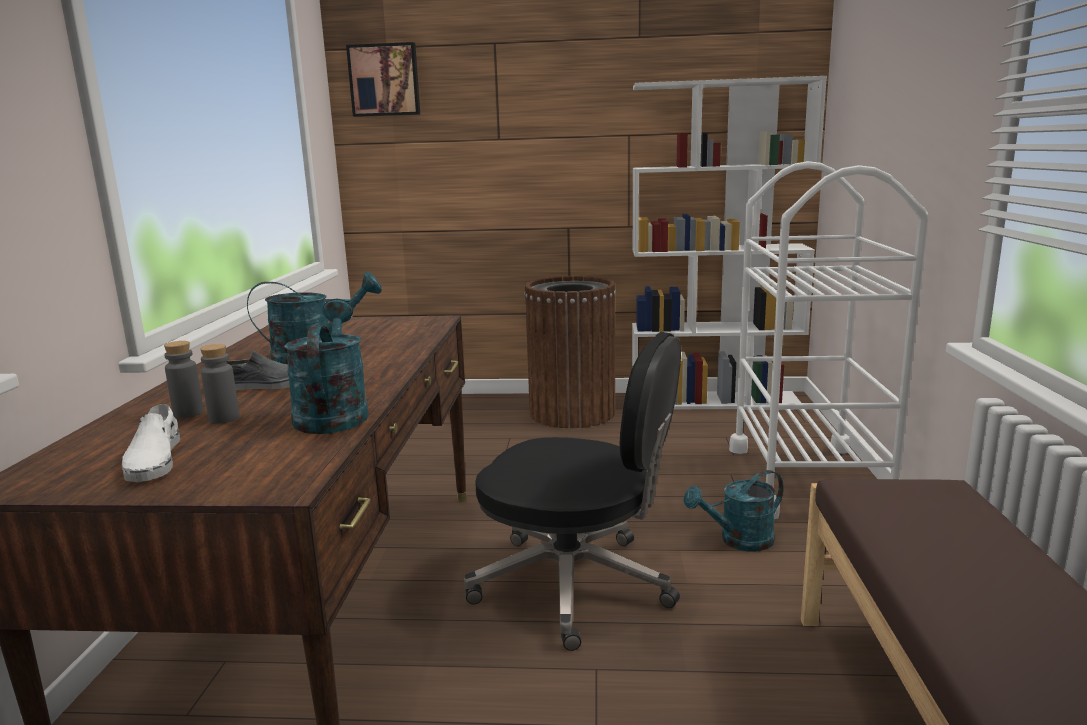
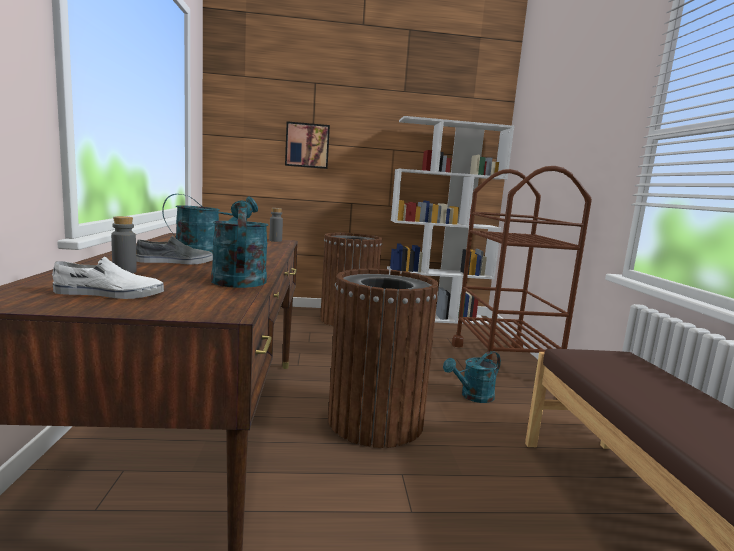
camera: 10 degrees left, 5 degrees down
(154, 460) = (109, 294): white shoe -> white shoe turned 75 degrees counterclockwise
(224, 418) = (155, 276): grey bottle -> grey bottle (275, 240)
(384, 80) = (241, 96): picture -> picture (307, 145)
(576, 585) = (375, 421): black office chair -> brown trash can
(807, 480) = (503, 363): white cart -> brown cart

